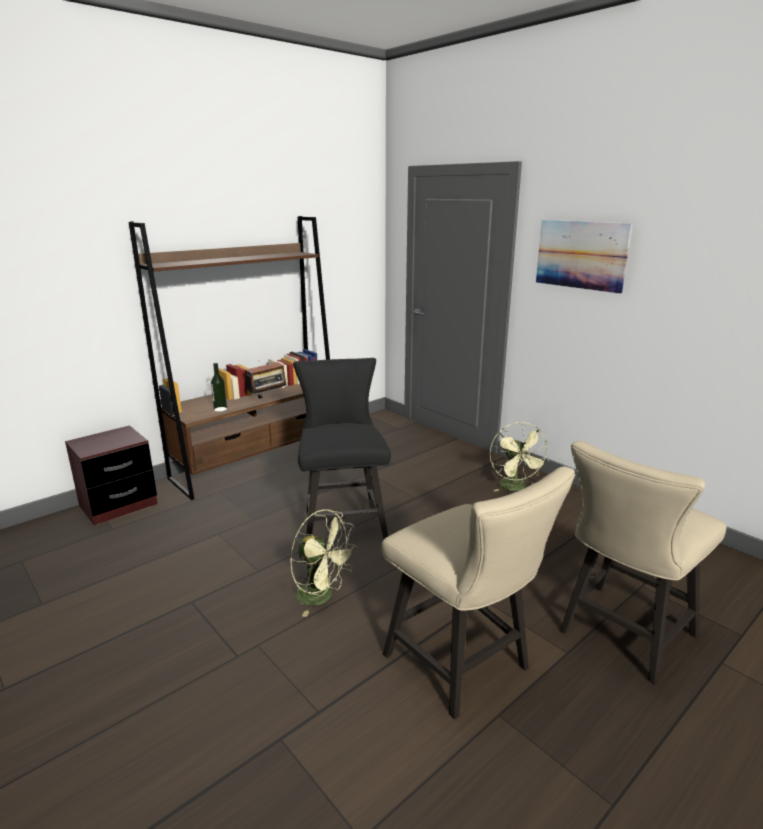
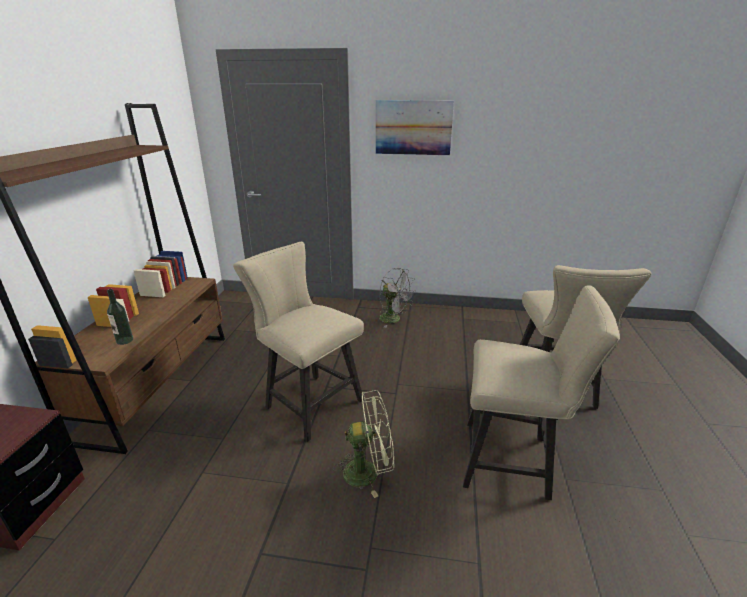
camera: 40 degrees left, 5 degrees up
(268, 397) = (163, 311): radio -> none
(343, 523) = (308, 402): black chair -> beige chair
(515, 488) = (394, 319): green fan -> grey fan

